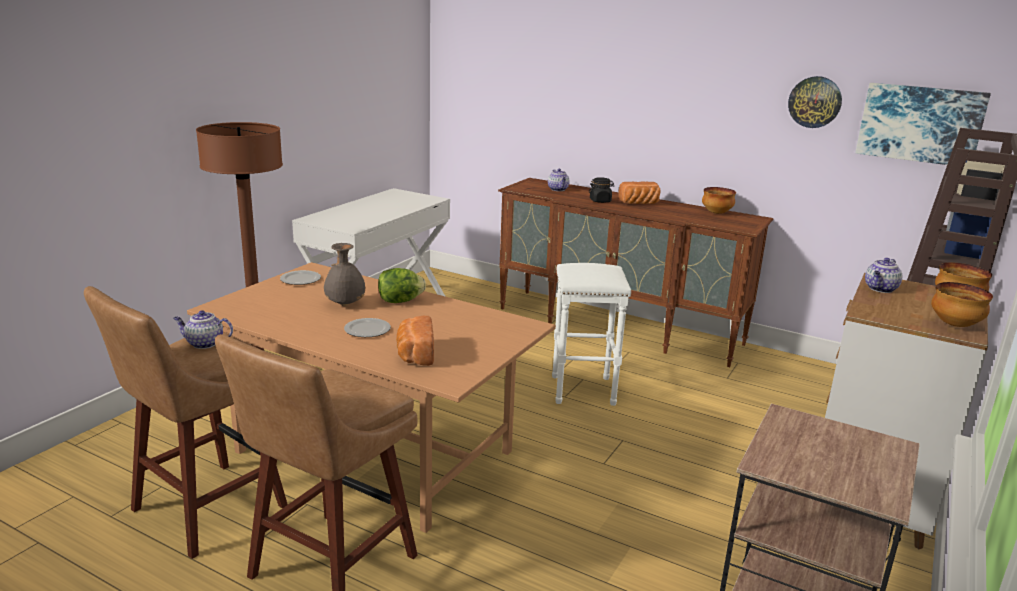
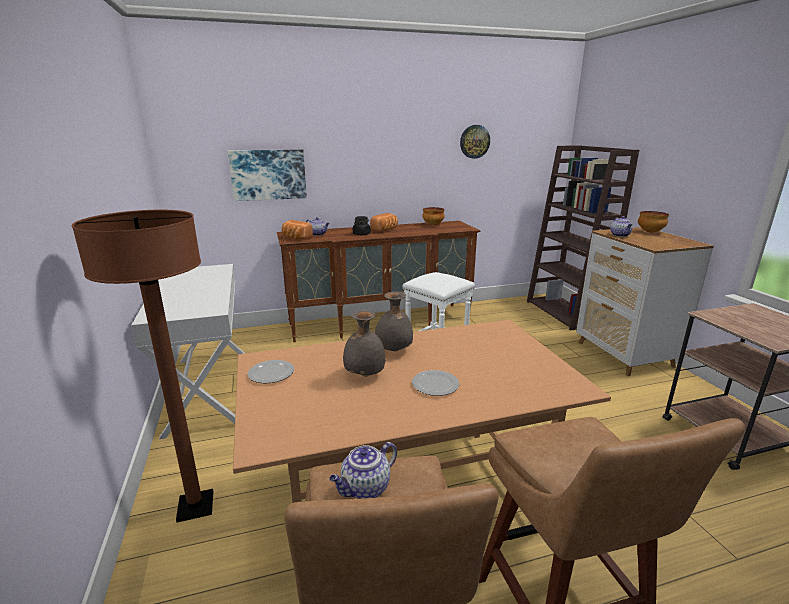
camera: 45 degrees left, 0 degrees up
(400, 301) = (393, 350): lettuce -> grey vase
(414, 354) = (511, 384): bread -> bread (296, 238)
(920, 124) = (528, 147): picture -> picture (268, 174)
(954, 325) = (682, 241): bowl -> none

